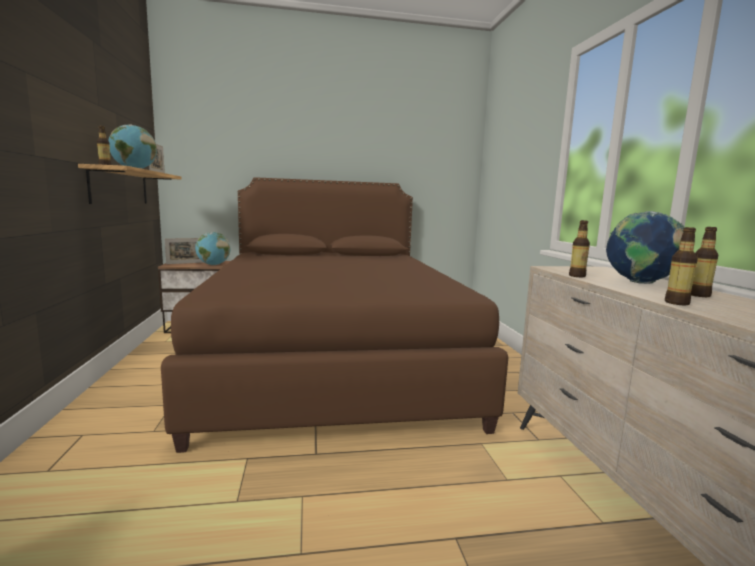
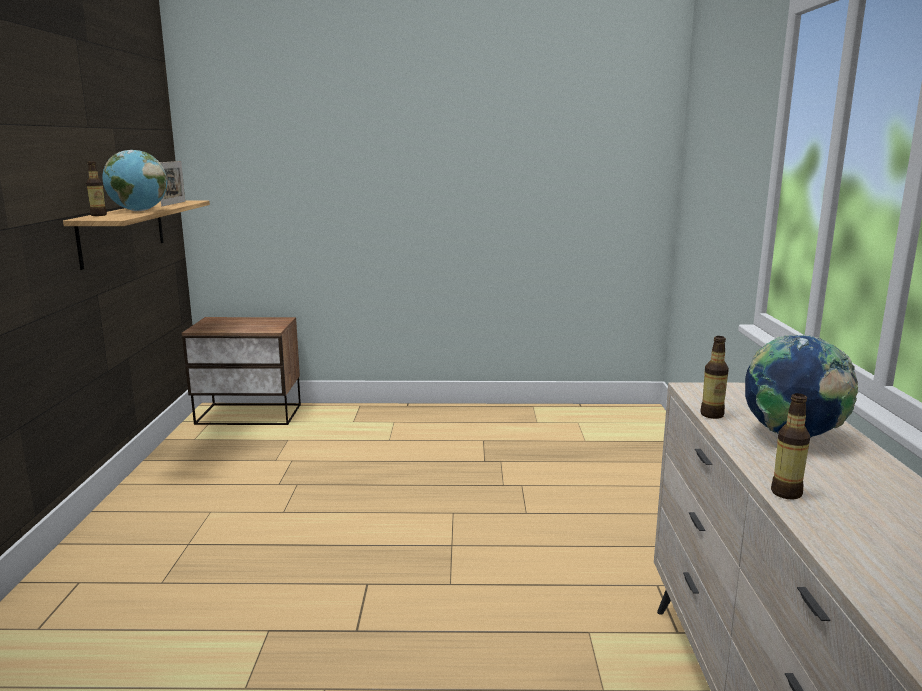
camera: 10 degrees right, 5 degrees up
(185, 263) = (220, 324): picture frame -> none
(213, 265) = (258, 328): globe -> none
(332, 360) = (417, 481): brown bed -> none
(699, 295) = (848, 472): bottle -> none

